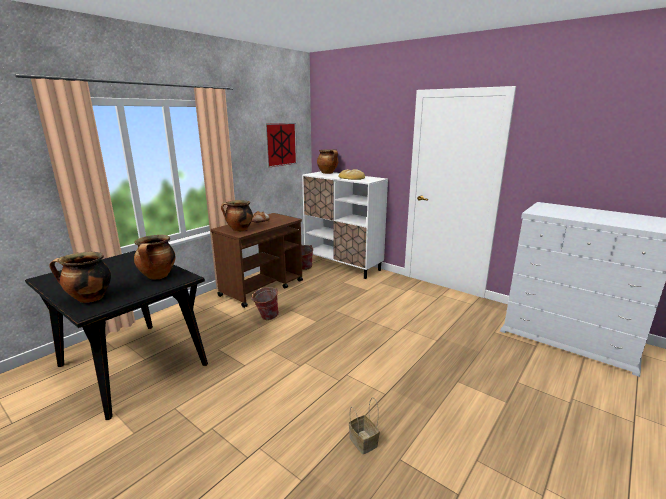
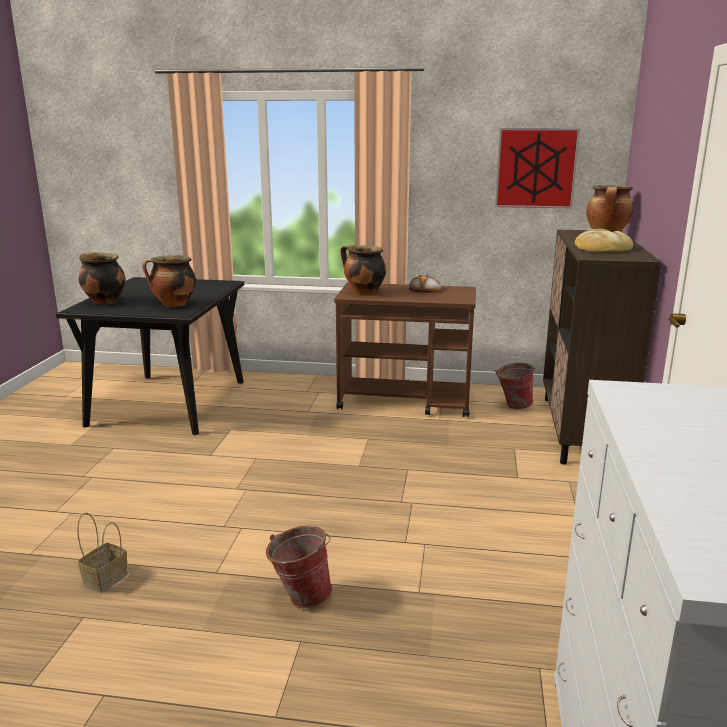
camera: 60 degrees right, 0 degrees up
(266, 317) = (329, 430): bucket -> bucket (300, 596)
(343, 265) = (581, 430): white cabinet -> brown cabinet

